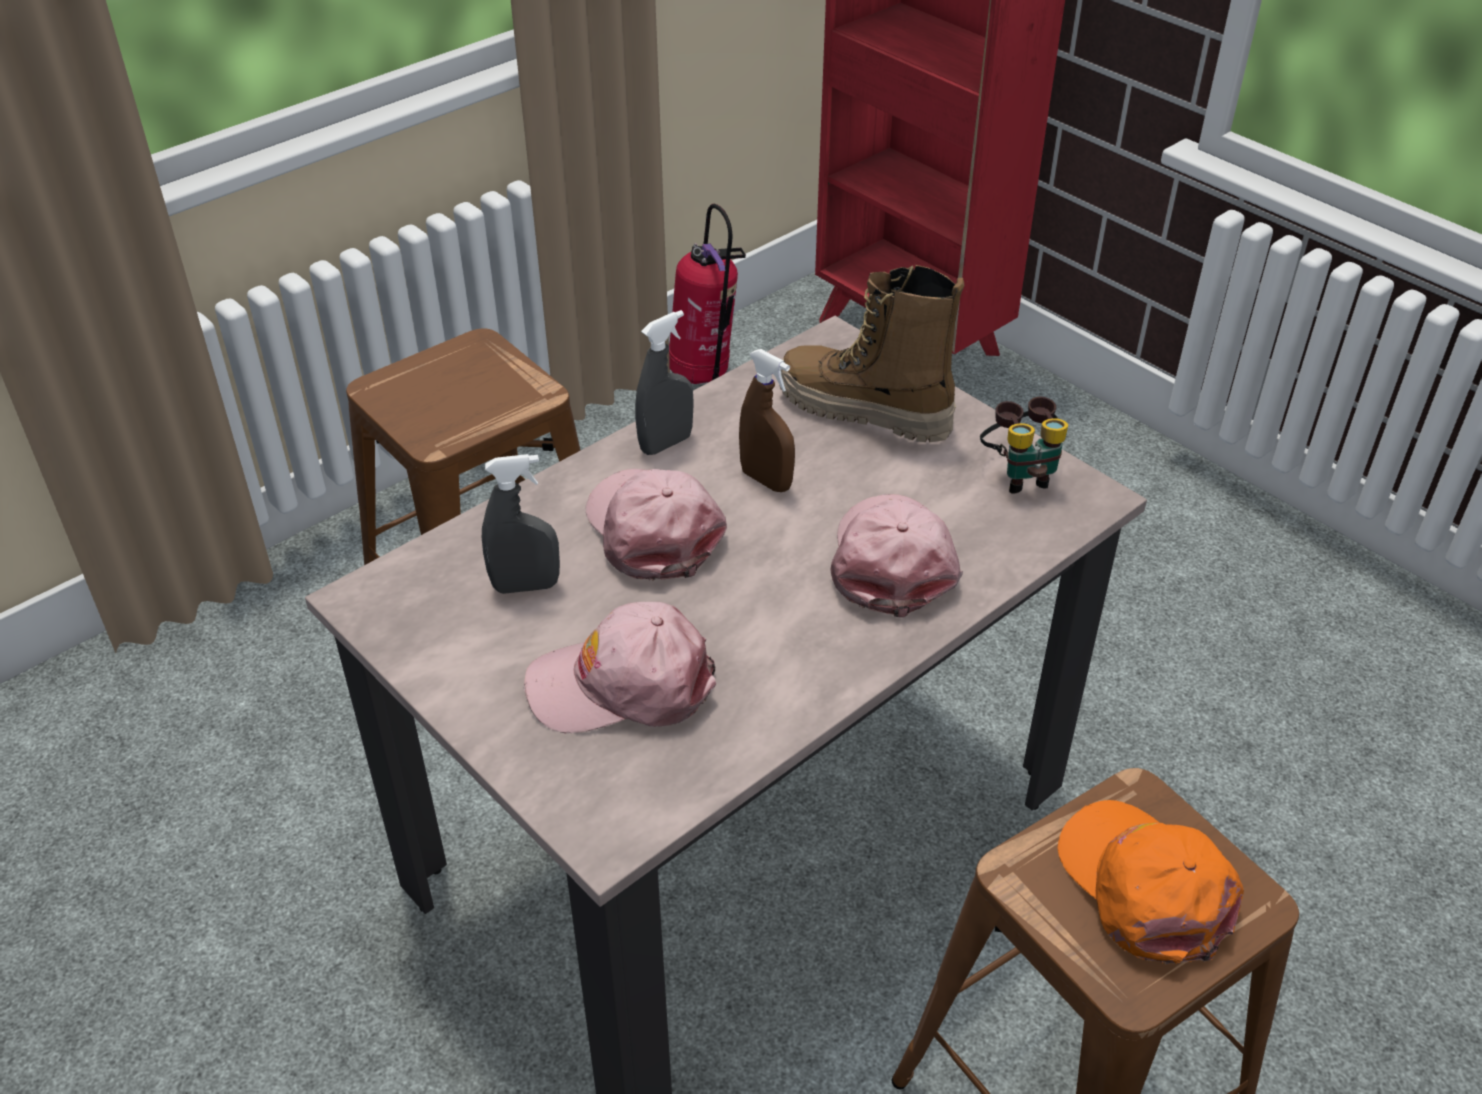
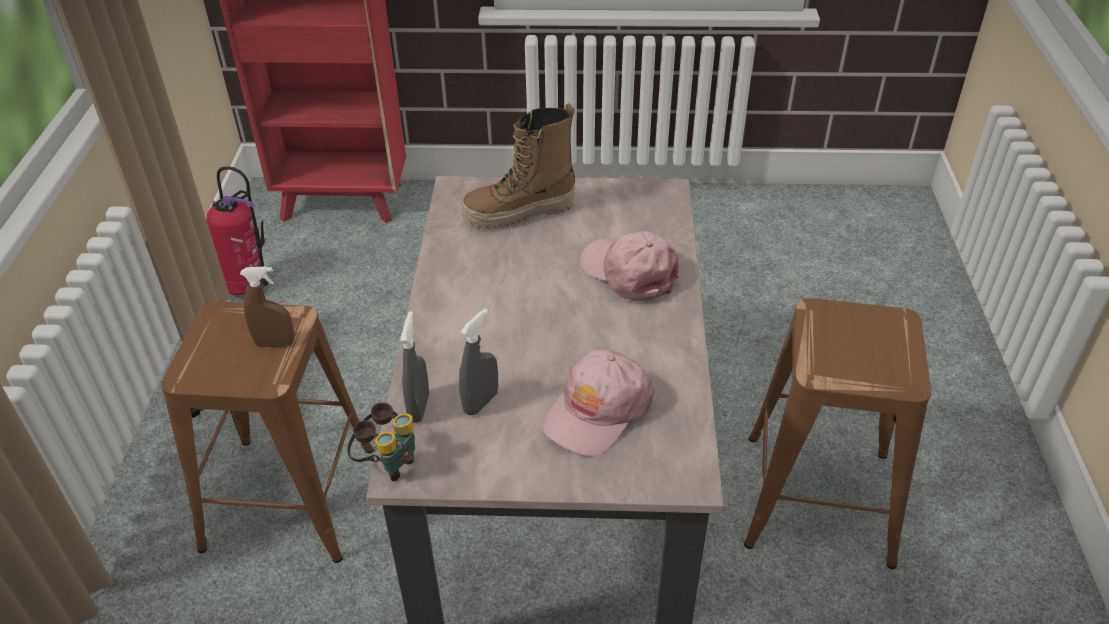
camera: 45 degrees left, 0 degrees up
(653, 530) = (503, 332): pink cap -> none
(666, 443) = (446, 288): grey spray bottle -> grey spray bottle (419, 408)
(766, 480) = (521, 273): brown spray bottle -> brown spray bottle (275, 343)
(1020, 474) = (626, 199): binoculars -> binoculars (387, 462)
(1145, 886) = (862, 343): orange cap -> none

